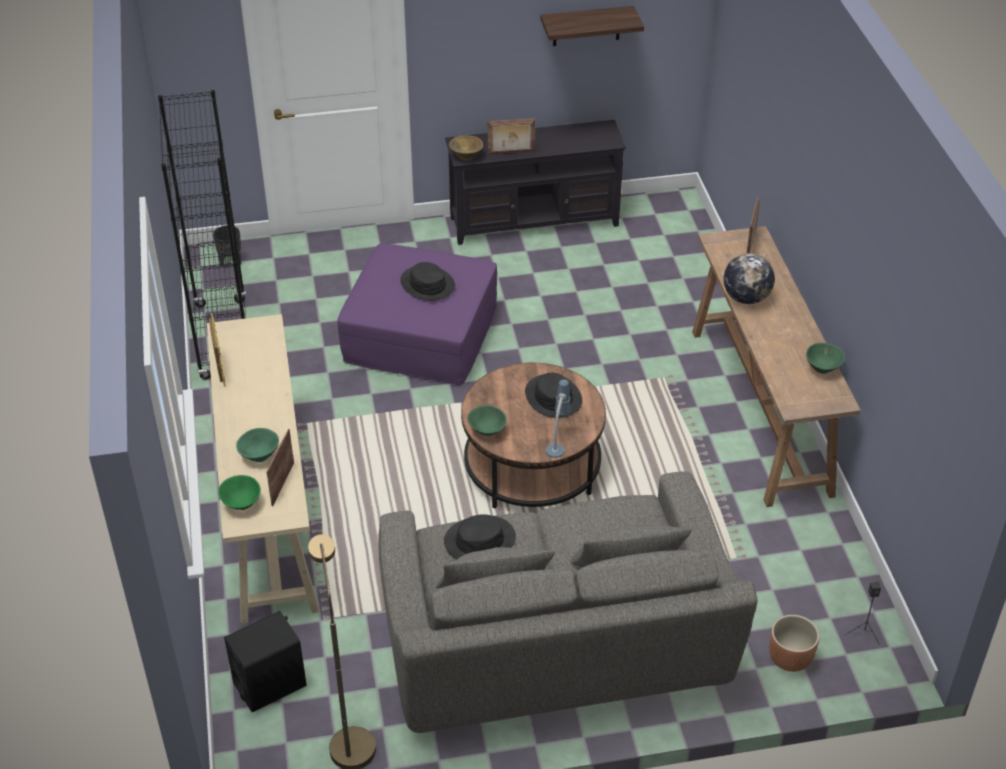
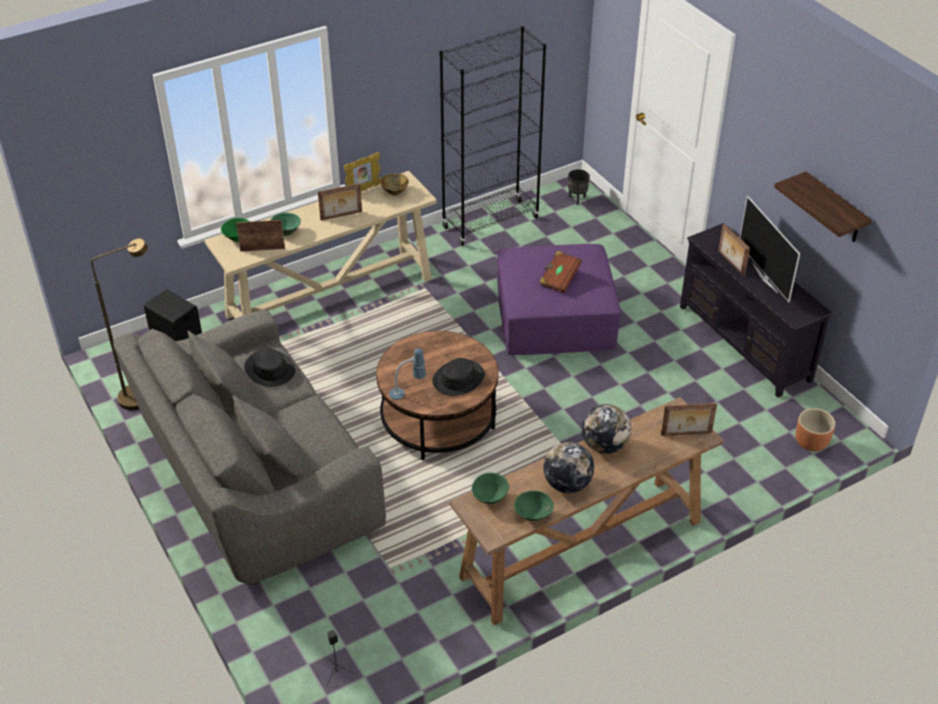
camera: 70 degrees right, 0 degrees up
(260, 399) = (341, 216): none -> picture frame
(427, 284) = (559, 278): black hat -> brown book
(466, 156) = (705, 240): brown bowl -> brown bowl (395, 192)
(486, 430) = (402, 351): green bowl -> green bowl (490, 497)
(544, 139) = (765, 277): none -> television
(789, 335) = (567, 484): none -> globe
(790, 658) = (291, 625): brown planter -> brown planter (811, 442)

